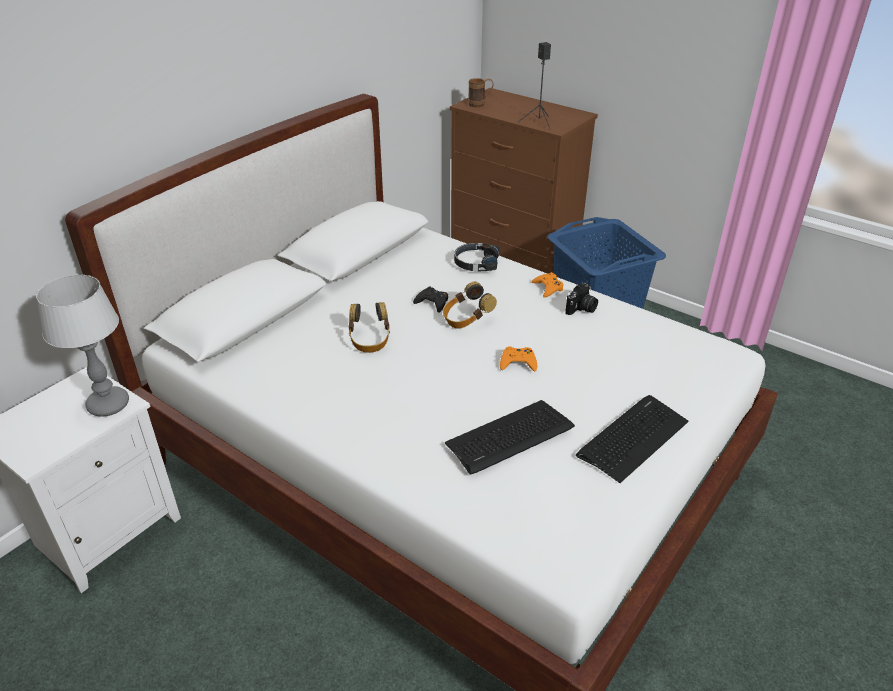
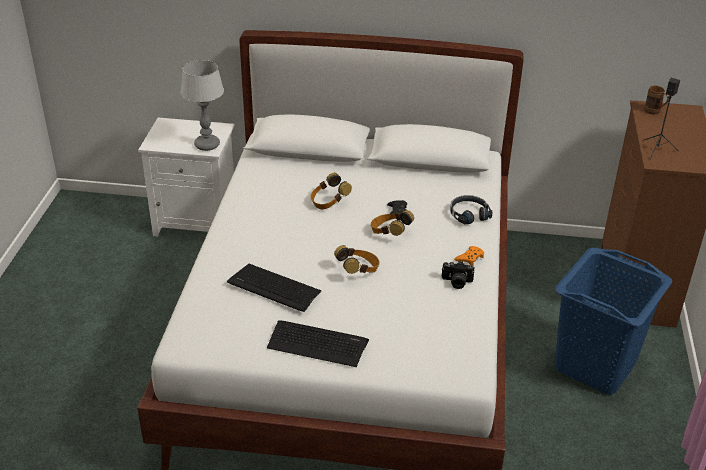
camera: 60 degrees right, 0 degrees up
(518, 363) = (358, 270): orange game controller -> headphones

